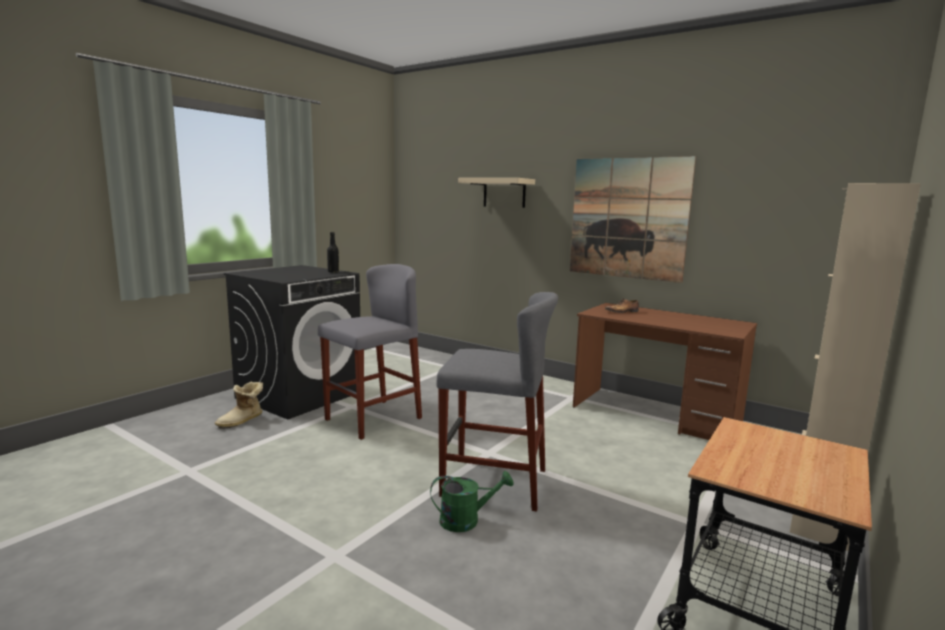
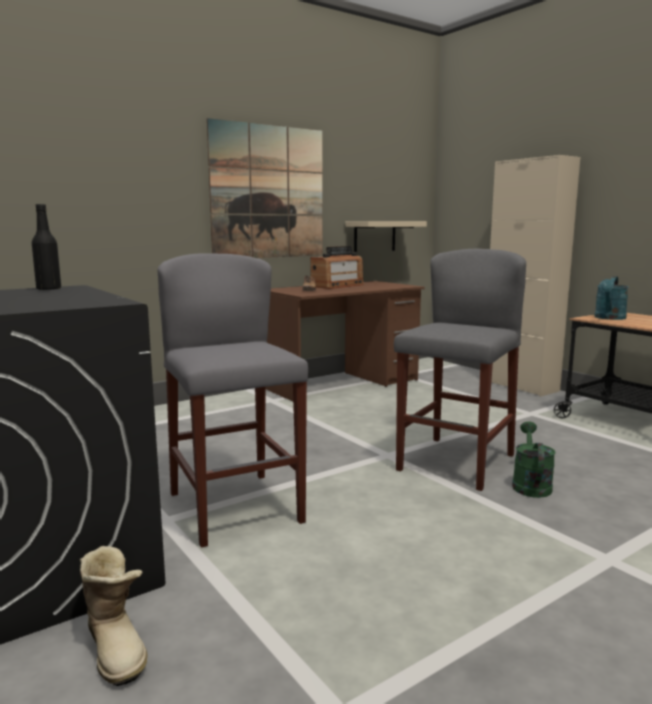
camera: 70 degrees left, 0 degrees up
(504, 193) = (102, 156): beige shelf -> beige shelf (374, 236)
(673, 316) = (337, 286): none -> radio
(764, 439) = (609, 318): none -> turquoise watering can

